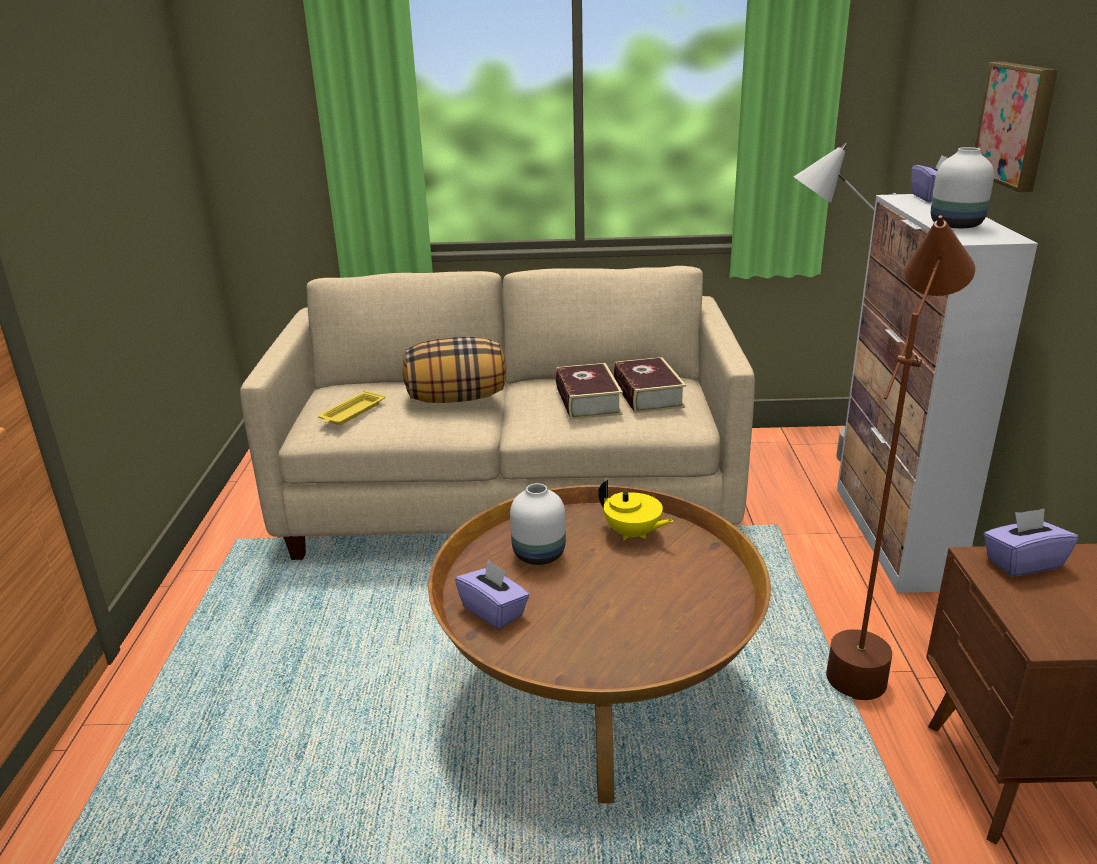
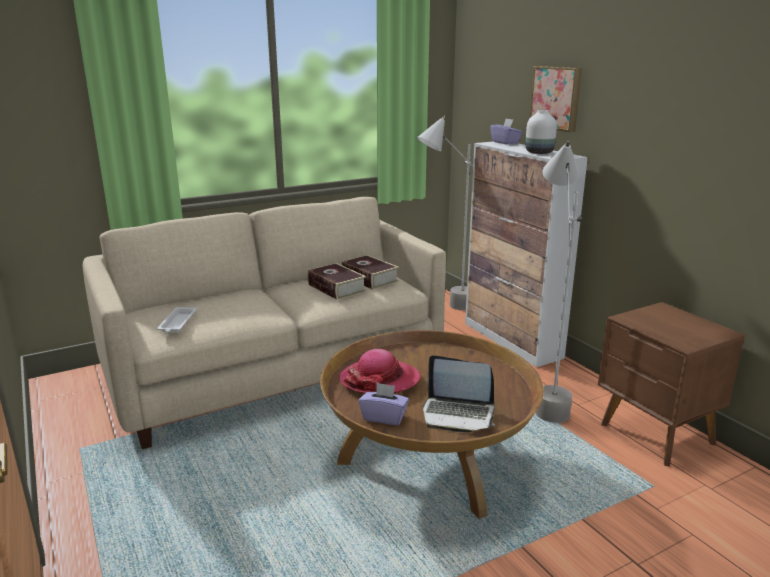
camera: 30 degrees left, 5 degrees down
(351, 413) = (177, 323): yellow tray -> white tray
(457, 398) = (246, 301): pillow -> none
(540, 554) = (380, 380): white vase -> hat
(595, 639) = (458, 414): none -> laptop
(633, 534) = (421, 357): yellow teapot -> none
(867, 650) = (545, 398): brown floor lamp -> grey floor lamp
(1022, 563) = (643, 316): purple tissue box -> none

